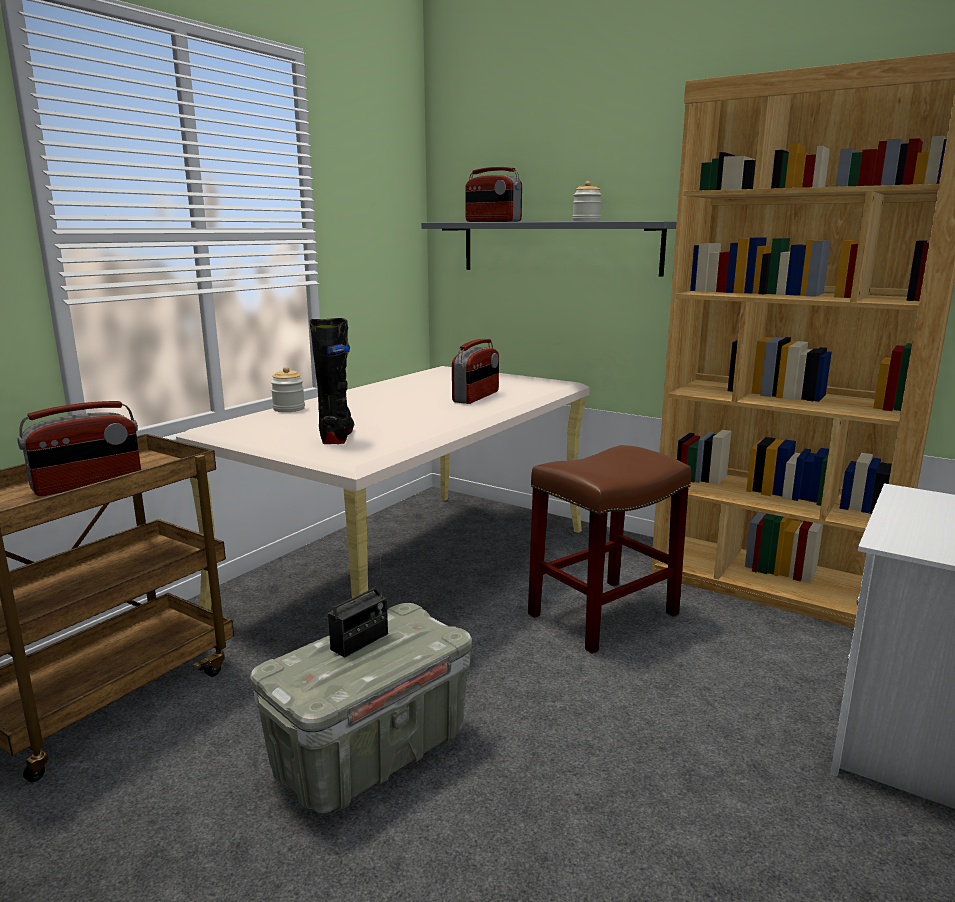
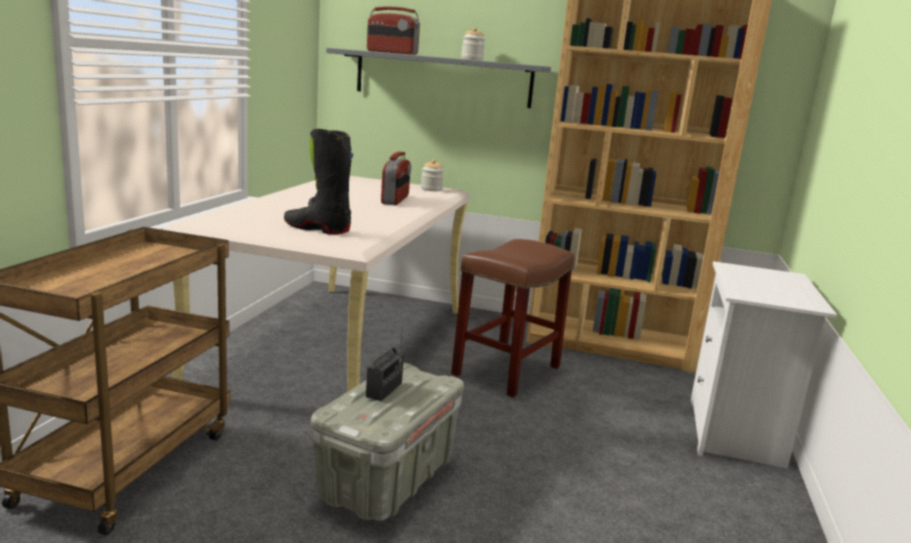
camera: 20 degrees left, 0 degrees up
(88, 484) = (128, 269): radio -> none
(289, 409) = (245, 207): jar -> jar (431, 189)
(337, 436) = (317, 229): black boot -> black boot turned 45 degrees counterclockwise

